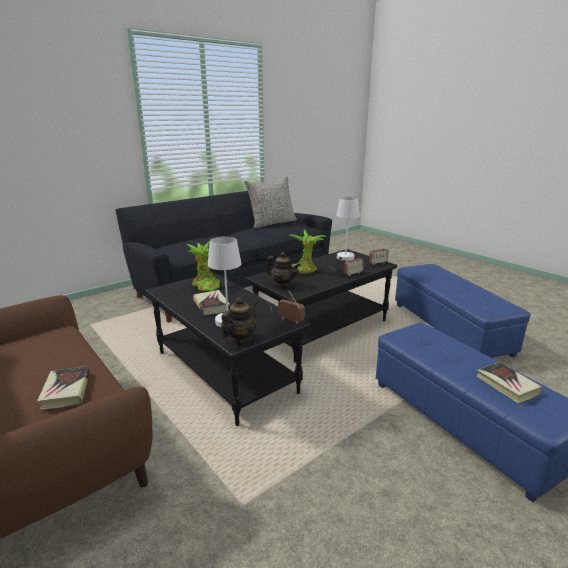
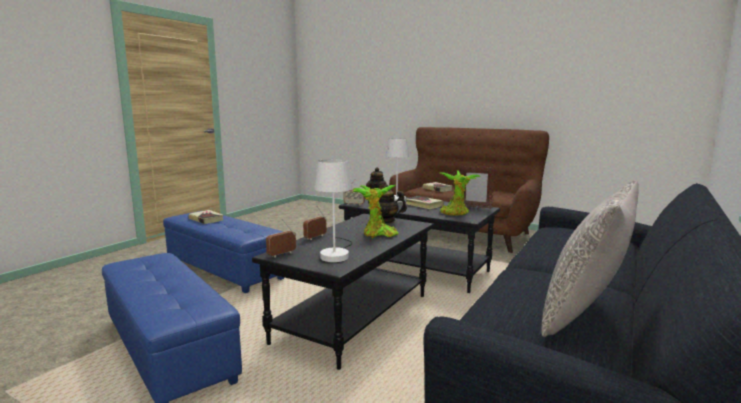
camera: 160 degrees right, 10 degrees down
(168, 292) = (475, 207): none -> picture frame

